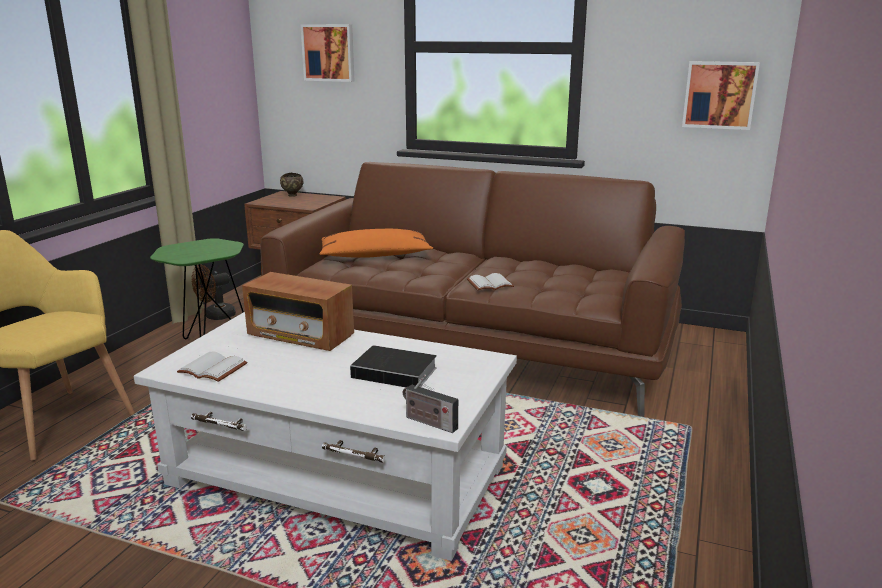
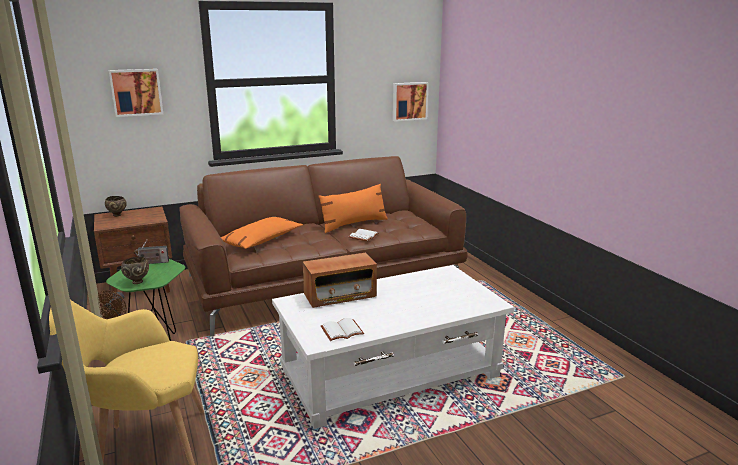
camera: 45 degrees left, 0 degrees up
(174, 254) = (137, 282): none -> brown bowl
(397, 372) = (428, 292): book -> none
(428, 422) = (489, 305): radio -> radio (152, 262)
(514, 268) = (353, 224): none -> orange pillow

